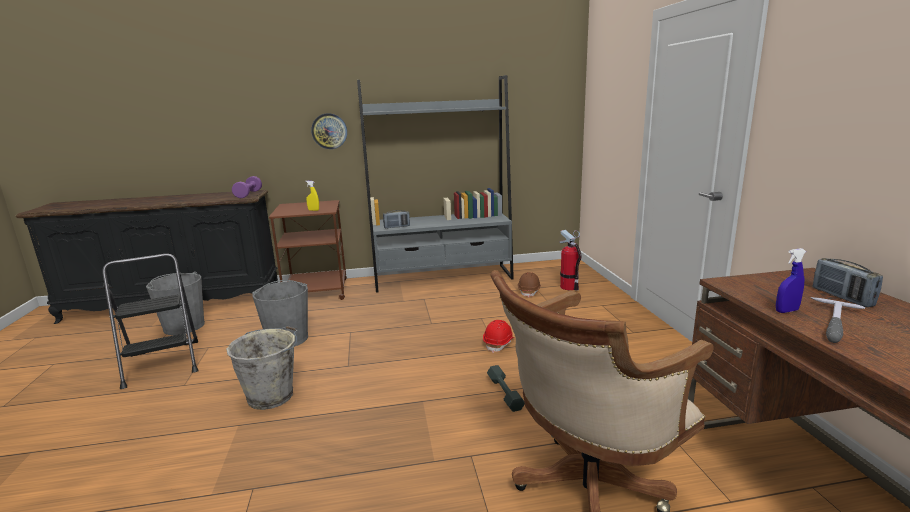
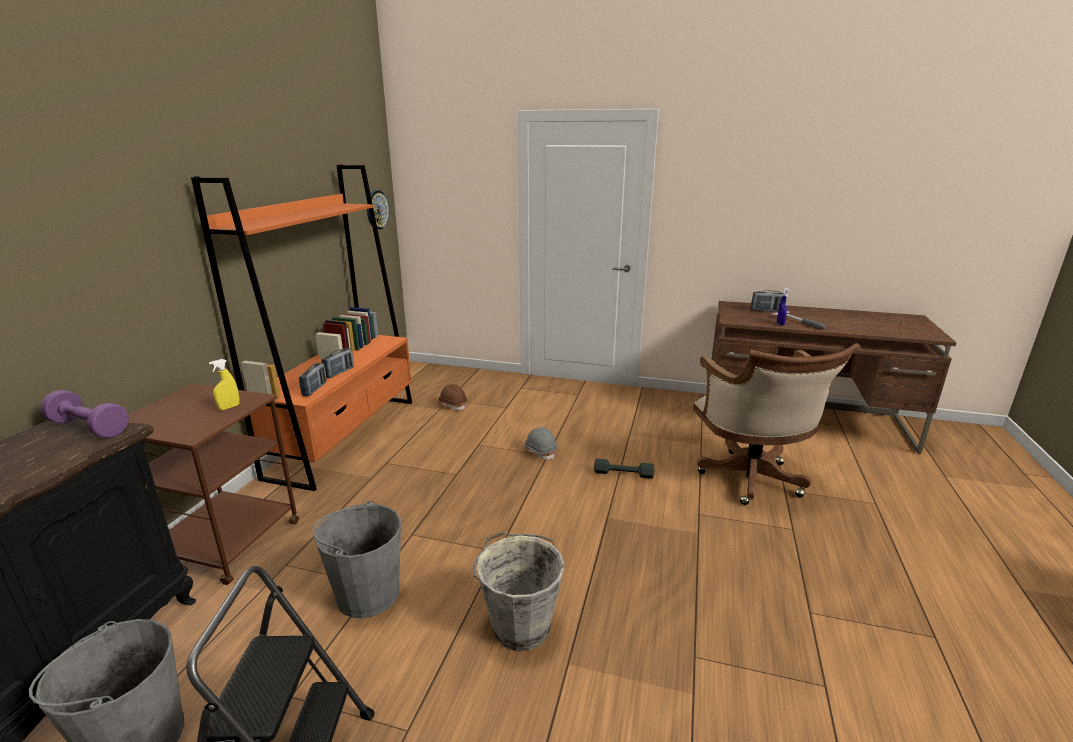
camera: 65 degrees left, 5 degrees up
(329, 131) = (156, 269): wall clock -> wall clock (377, 210)
(427, 224) = (339, 372): none -> radio
(443, 278) = (345, 436): grey bookcase -> orange bookcase
(499, 343) = (540, 451): red hard hat -> grey hard hat
(569, 287) = (468, 386): fire extinguisher -> none

